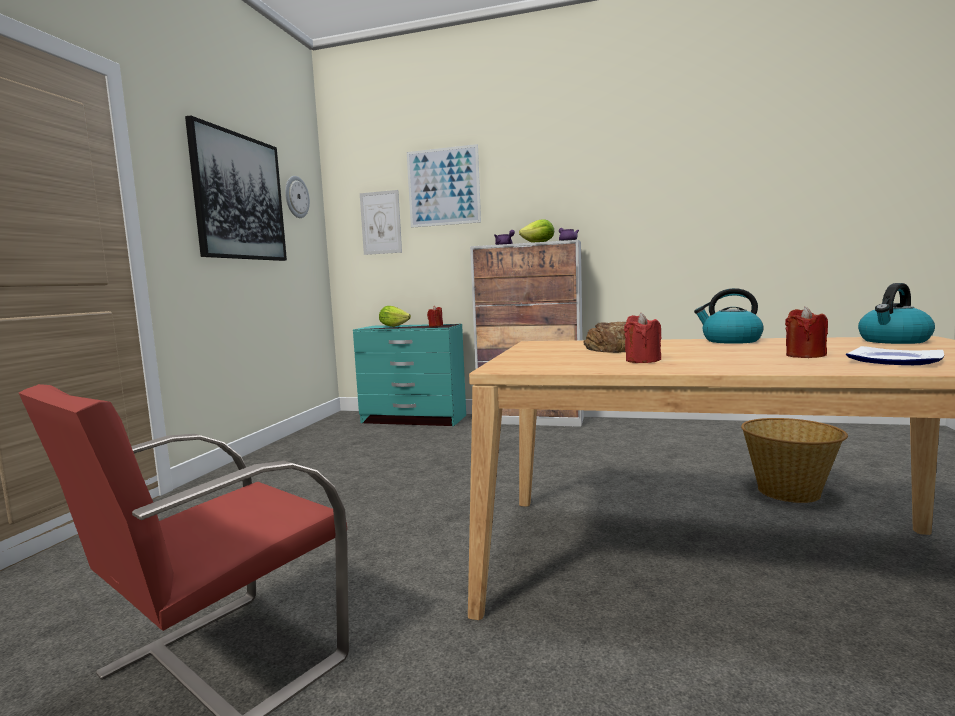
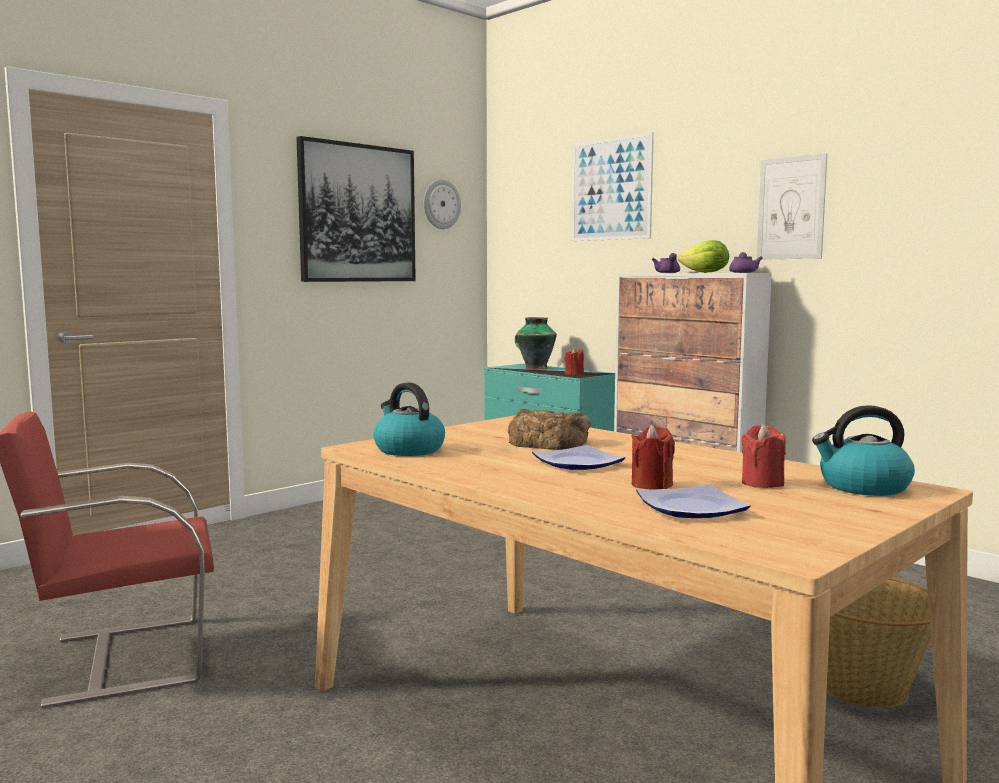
camera: 30 degrees right, 0 degrees up
(381, 223) = (541, 233): picture -> picture (791, 208)
(393, 326) = (535, 368): lettuce -> vase
(642, 360) = (490, 460): red candle -> red candle (762, 483)
(701, 354) = (575, 463): none -> plate
(730, 341) = (694, 452): kettle -> kettle (408, 450)

